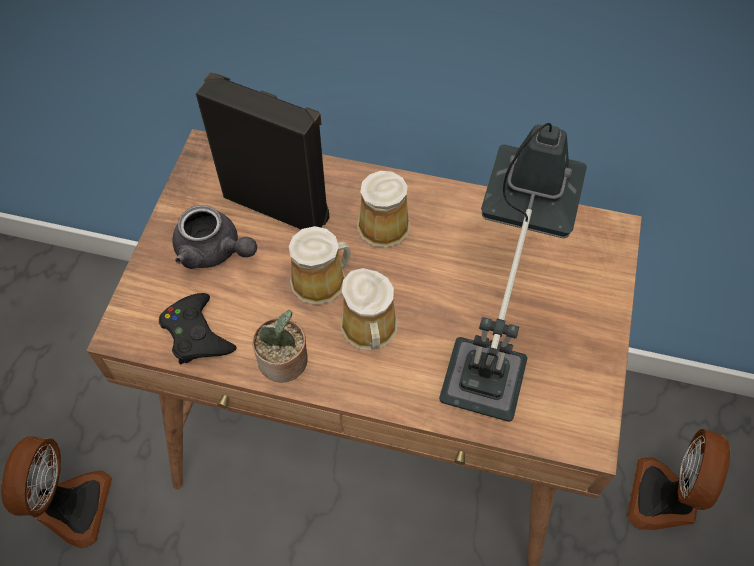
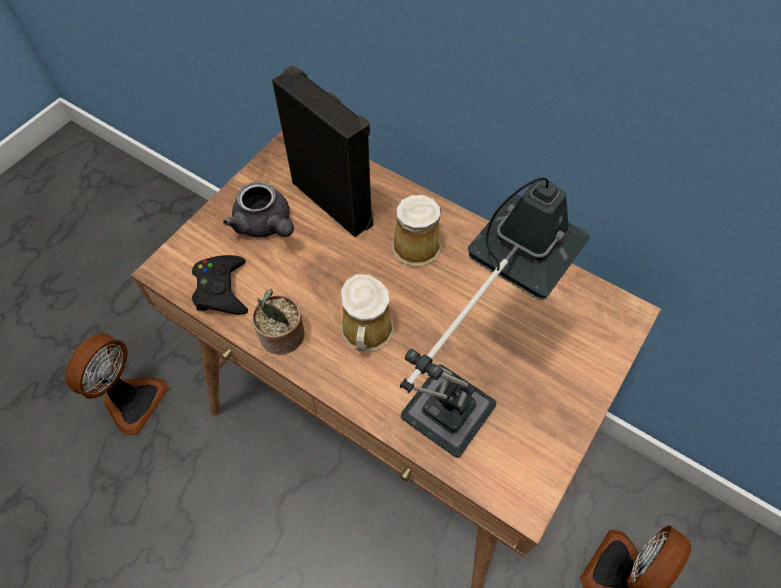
camera: 20 degrees right, 0 degrees up
(321, 280) = (344, 276): mug -> none

